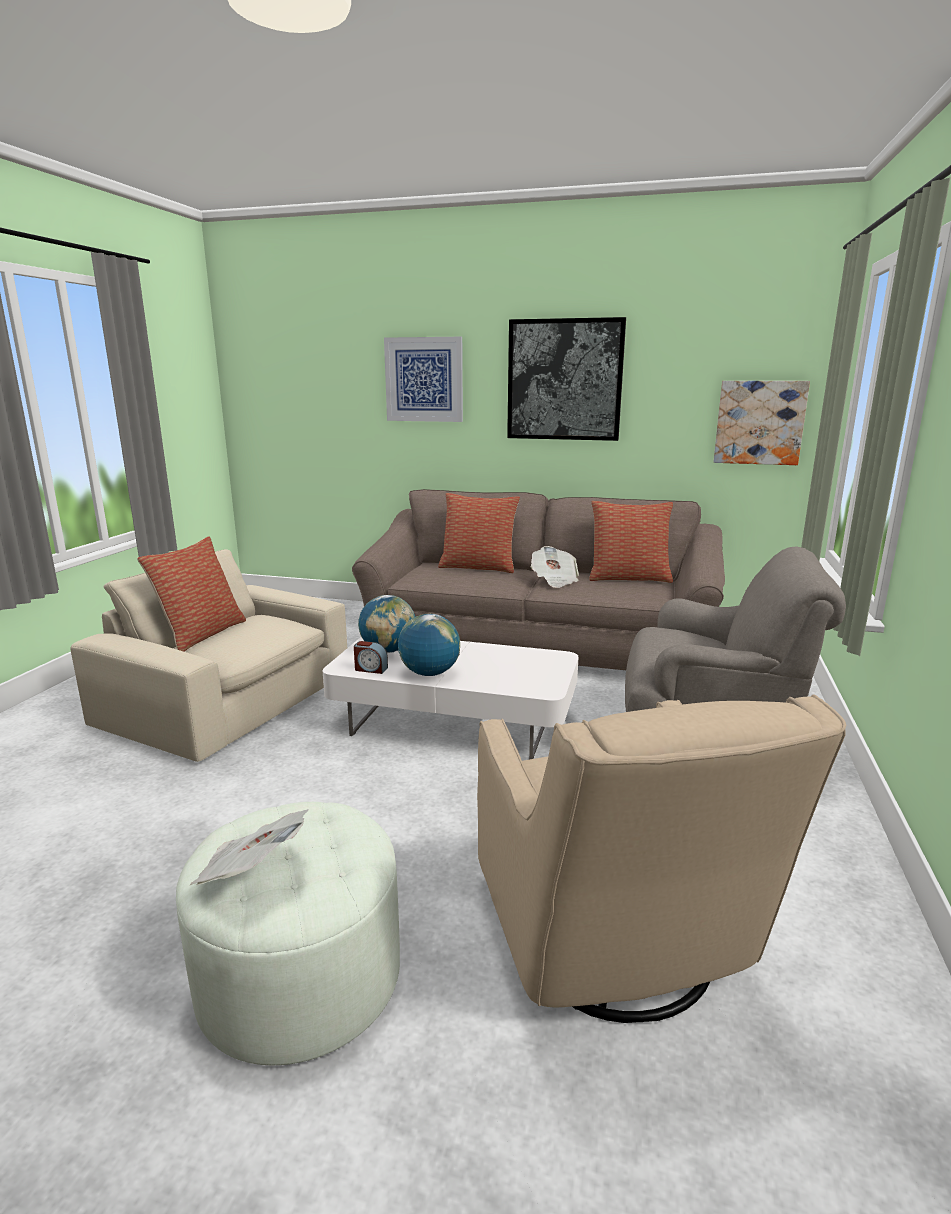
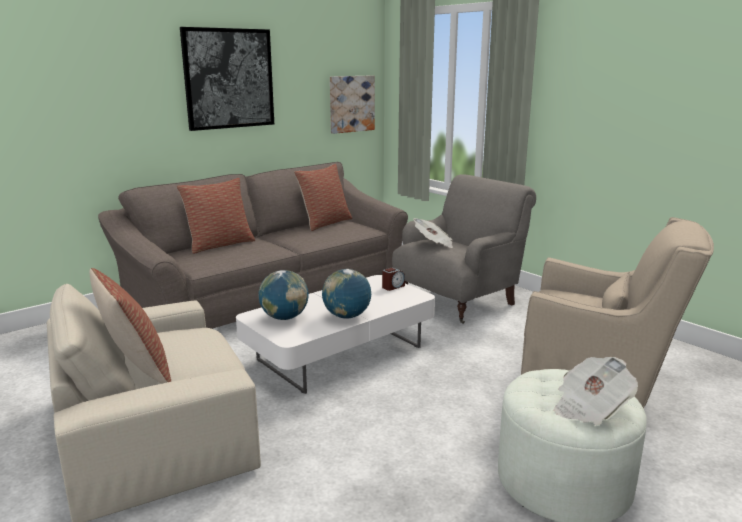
camera: 55 degrees left, 0 degrees up
(370, 669) = (308, 331): alarm clock -> alarm clock (393, 287)
(424, 379) = (102, 81): picture -> none
(554, 580) = (292, 237): newspaper -> newspaper (434, 244)

